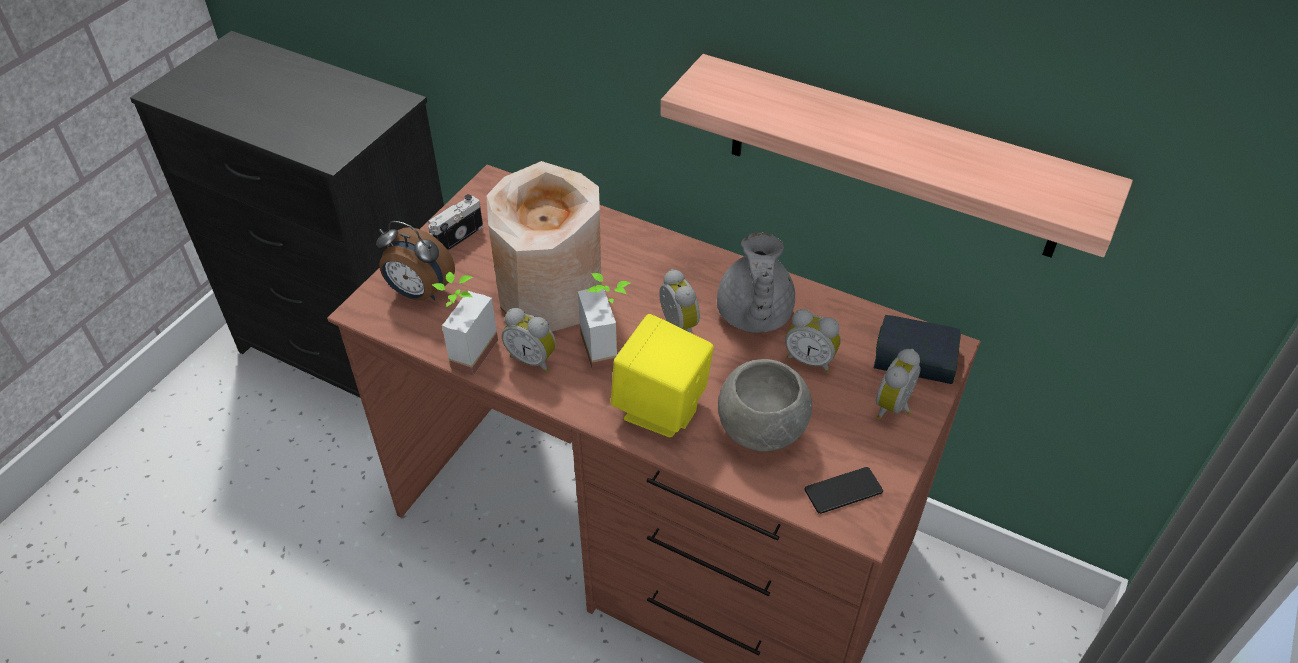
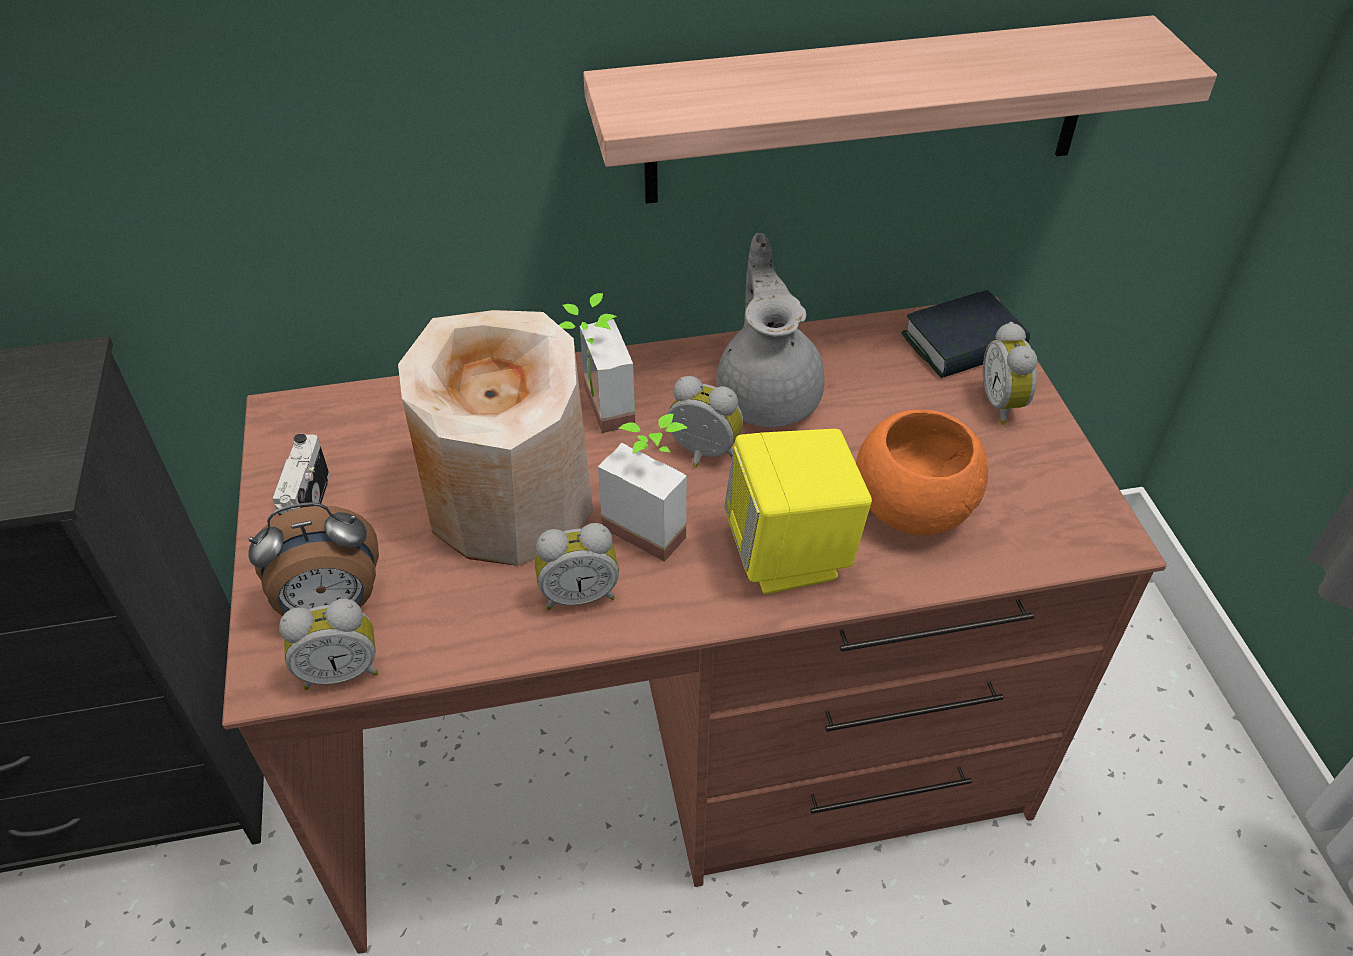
camera: 40 degrees left, 0 degrees up
(465, 350) = (478, 640): potted plant -> potted plant (595, 409)
(753, 316) = (768, 394): grey teapot -> grey teapot turned 150 degrees counterclockwise
(762, 428) = (913, 506): grey bowl -> orange bowl
(810, 359) = (875, 406): alarm clock -> alarm clock (341, 670)
(843, 491) = (1057, 518): phone -> none

